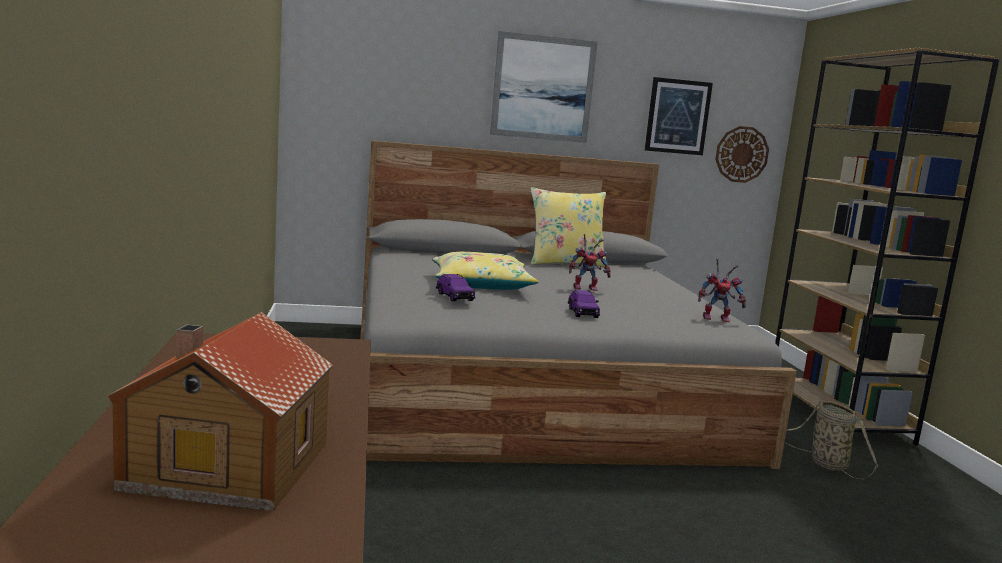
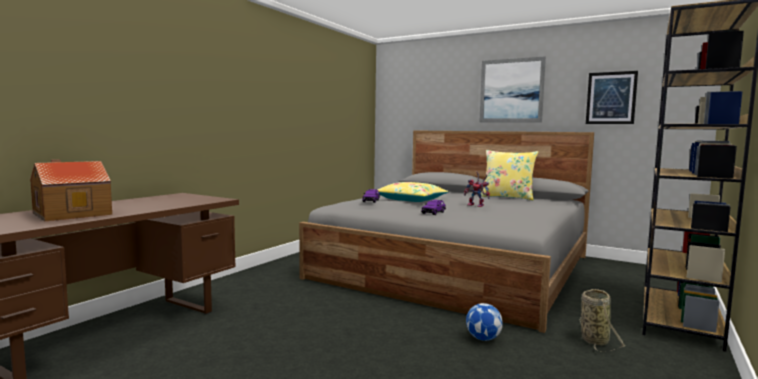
camera: 40 degrees right, 5 degrees down
(718, 318) = (526, 222): toy robot -> none
(741, 154) = (671, 121): wall clock -> none
(747, 498) = (483, 338): none -> football

